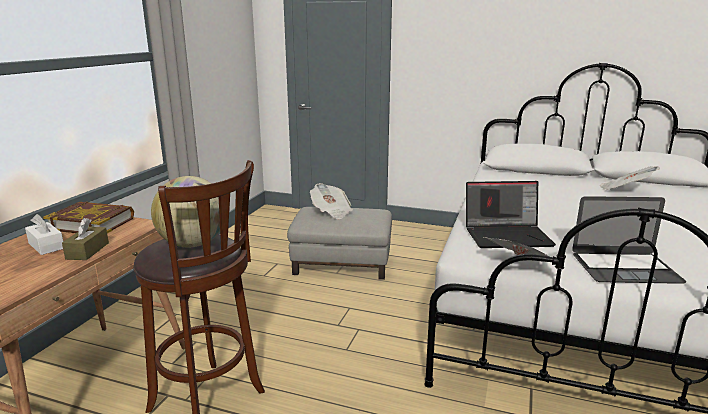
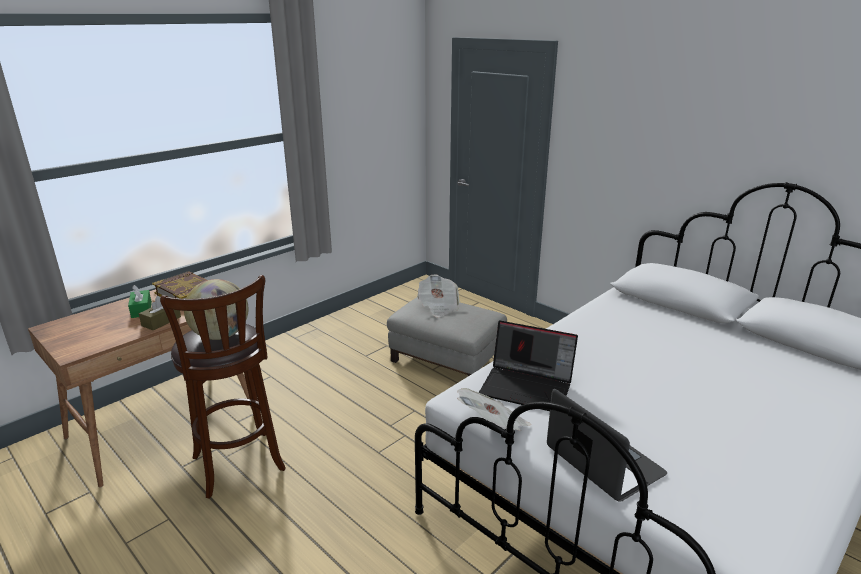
camera: 25 degrees right, 5 degrees up
(46, 246) = (141, 310): white tissue box -> green tissue box
(624, 191) = (752, 358): newspaper -> none
(625, 268) = (604, 461): laptop -> laptop turned 150 degrees counterclockwise

